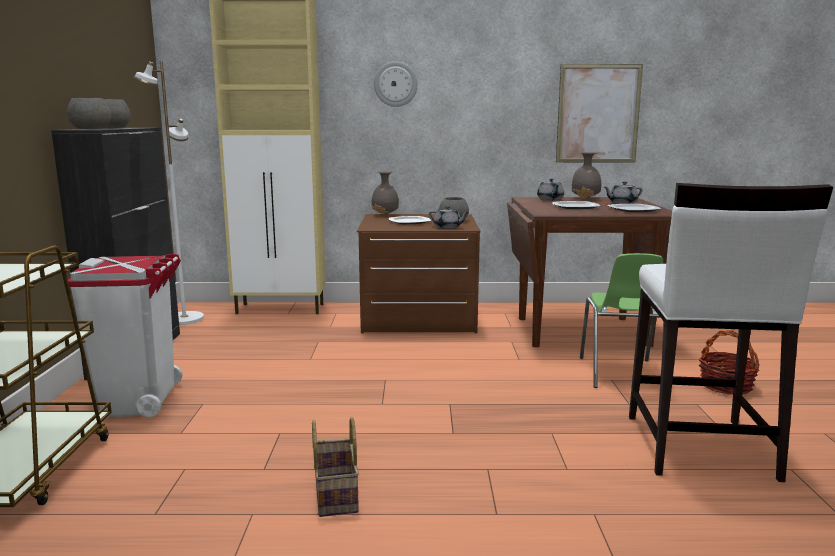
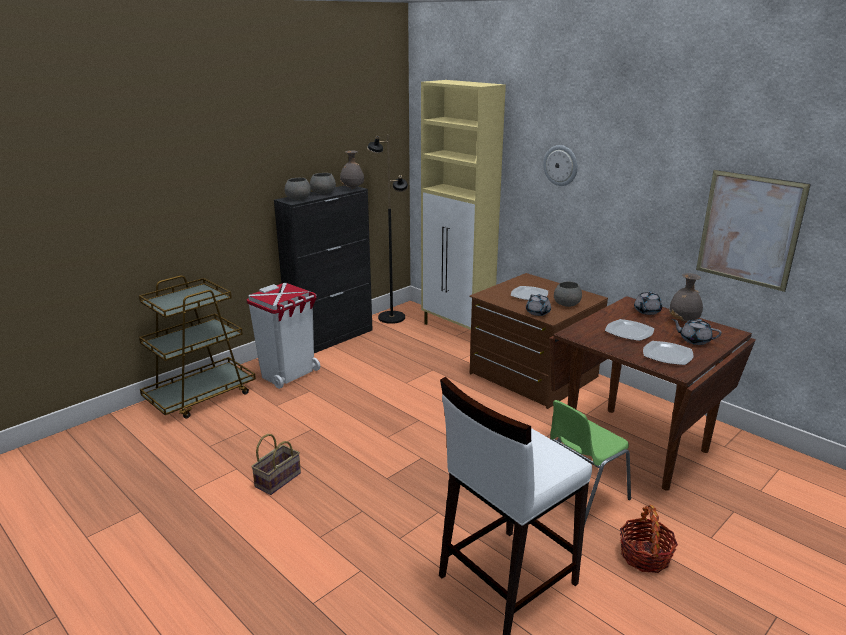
camera: 45 degrees right, 10 degrees up
(183, 319) = (391, 317): white floor lamp -> black floor lamp
(385, 215) = (535, 279): grey vase -> grey vase (352, 188)

